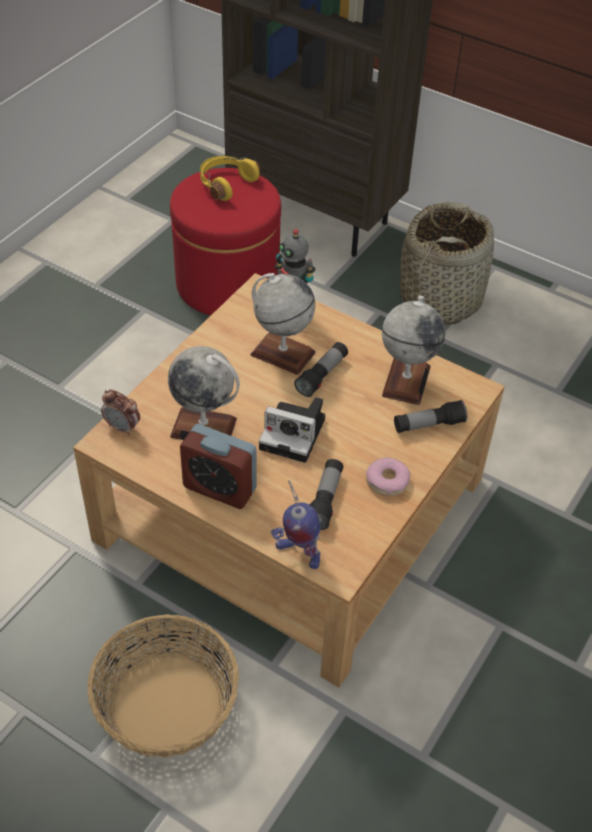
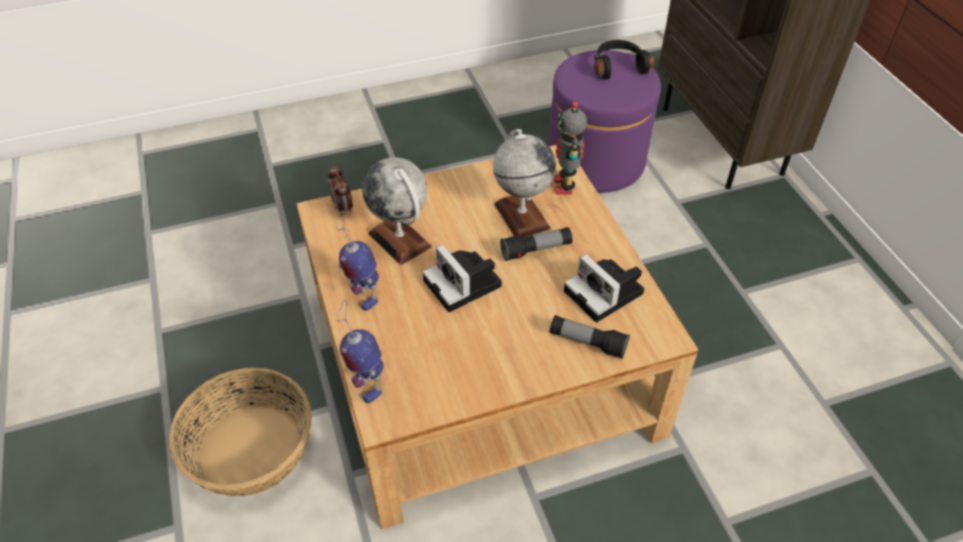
camera: 40 degrees right, 0 degrees up
(219, 488) = (362, 292): alarm clock -> toy robot
(225, 183) = (618, 66): yellow headphones -> black headphones
(227, 284) = (596, 161): red ottoman -> purple ottoman
(325, 500) = (432, 352): flashlight -> none
(387, 481) = (500, 368): donut -> none
(406, 381) = (606, 294): globe -> camera
(441, 298) = (779, 261): basket -> none

